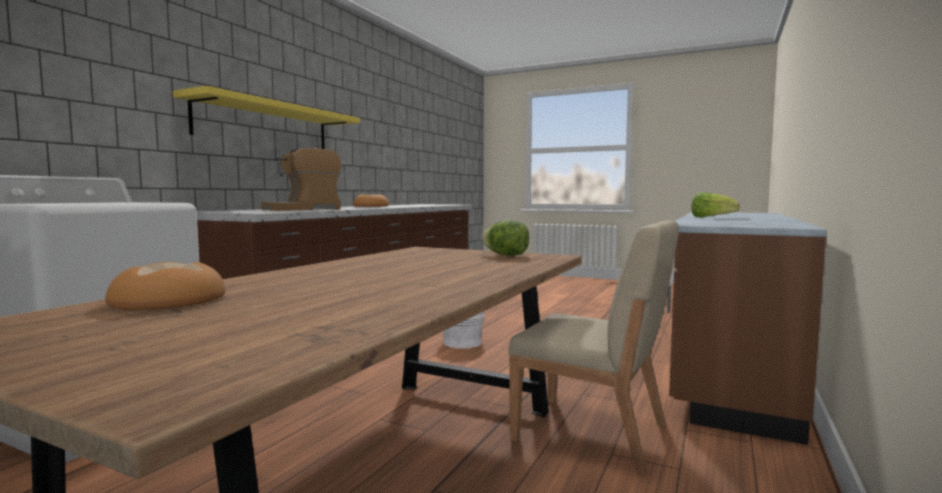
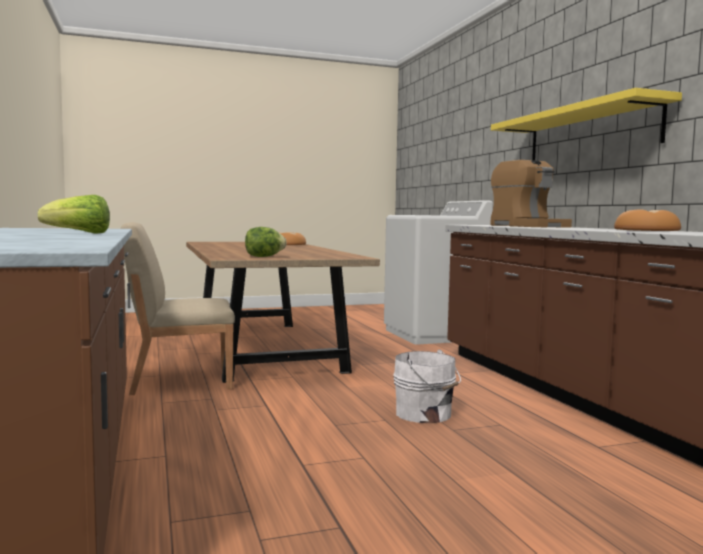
camera: 135 degrees right, 0 degrees up
(303, 209) = (527, 226): coffee machine -> coffee machine turned 150 degrees clockwise

